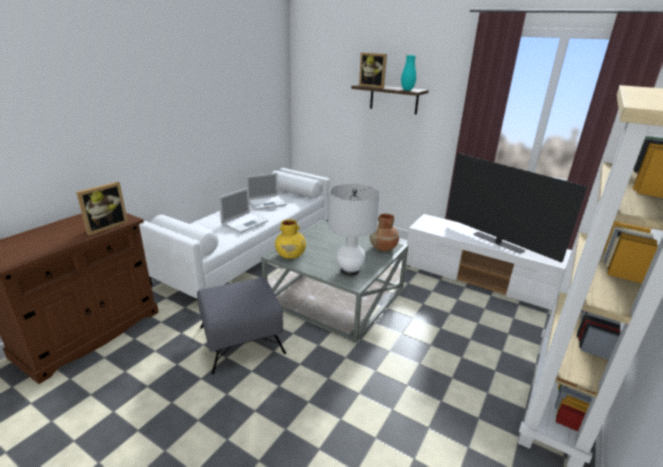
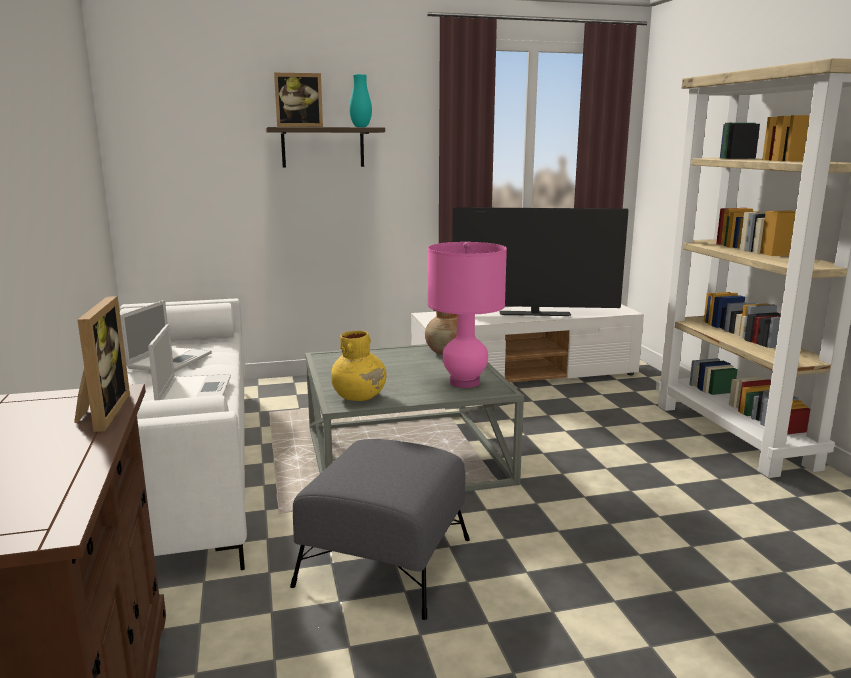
camera: 45 degrees left, 10 degrees down
(350, 270) = (465, 382): white table lamp -> pink table lamp

